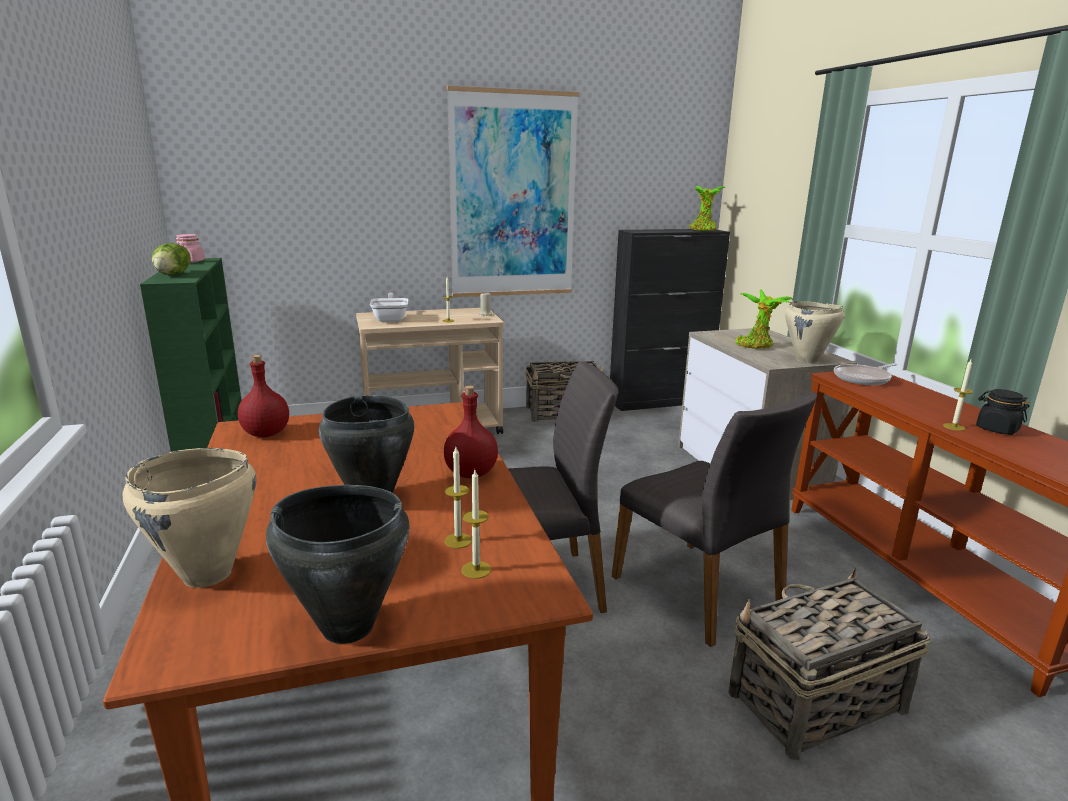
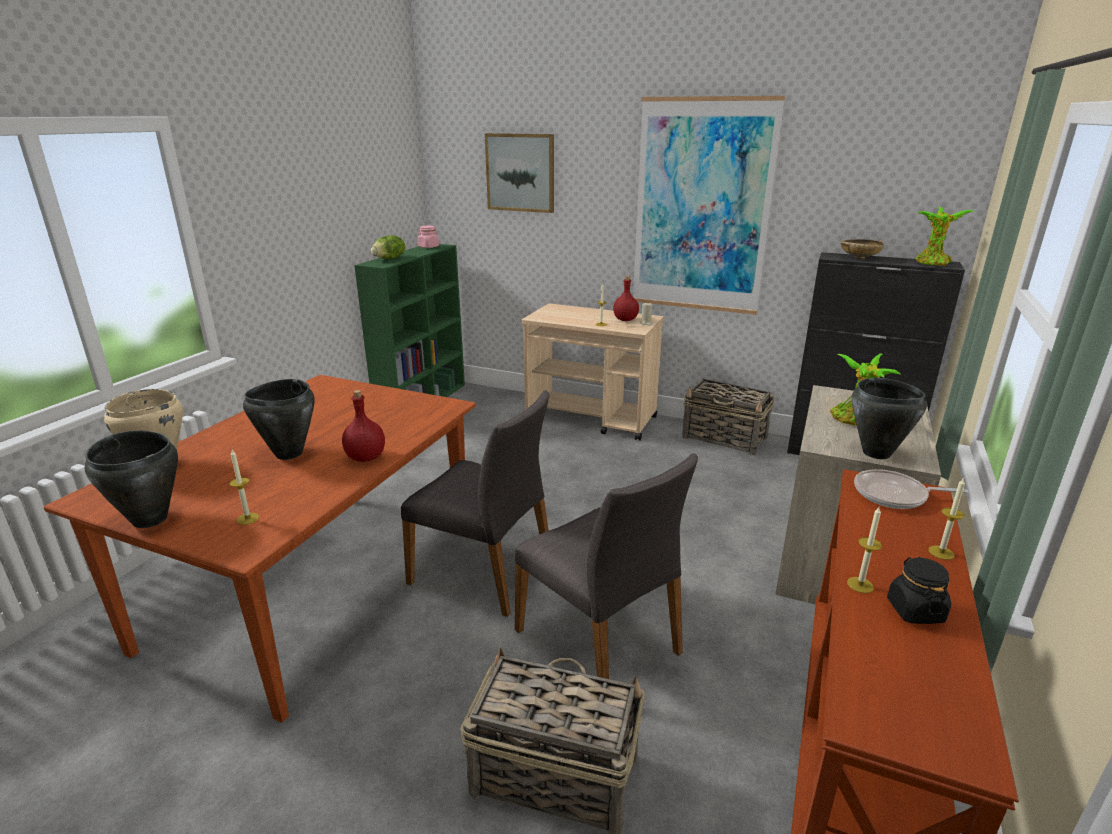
camera: 40 degrees right, 5 degrees up
(267, 433) = (325, 390): red bottle -> red bottle (626, 320)
(306, 165) = (520, 172): none -> picture
(391, 319) = (561, 314): frying pan -> none
(458, 540) = (274, 497): candle -> candle (941, 552)
(654, 230) = (859, 258): none -> beige bowl
(699, 591) = (600, 641): grey chair -> grey chair turned 45 degrees counterclockwise
(807, 360) = (876, 453): beige cooking pot -> black cooking pot

